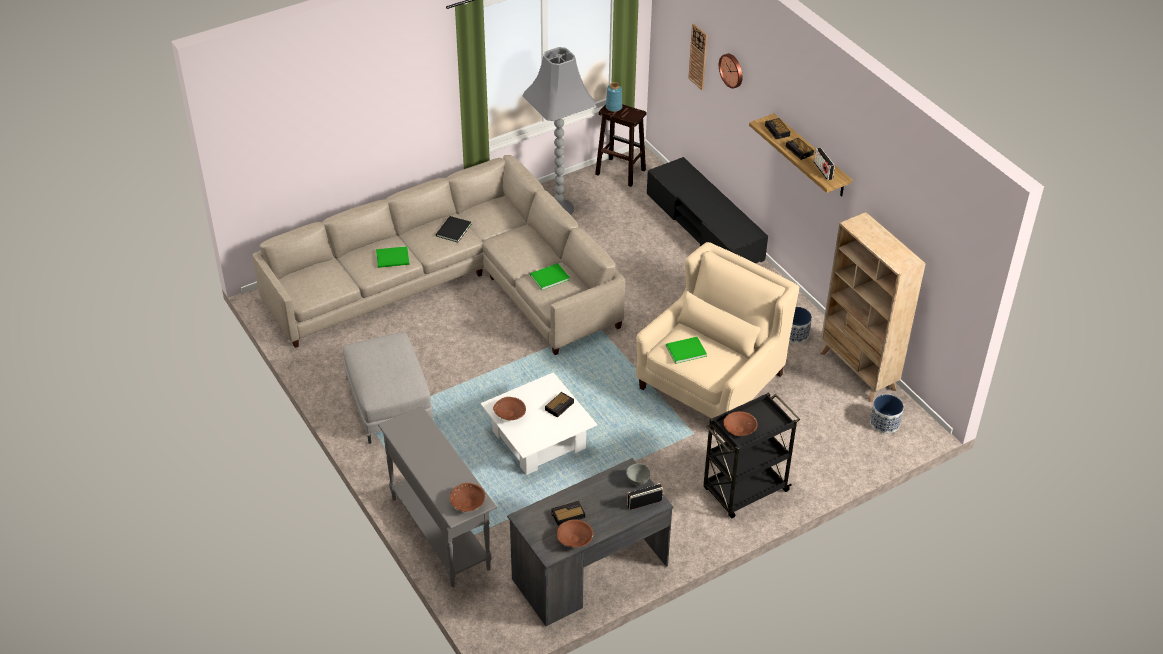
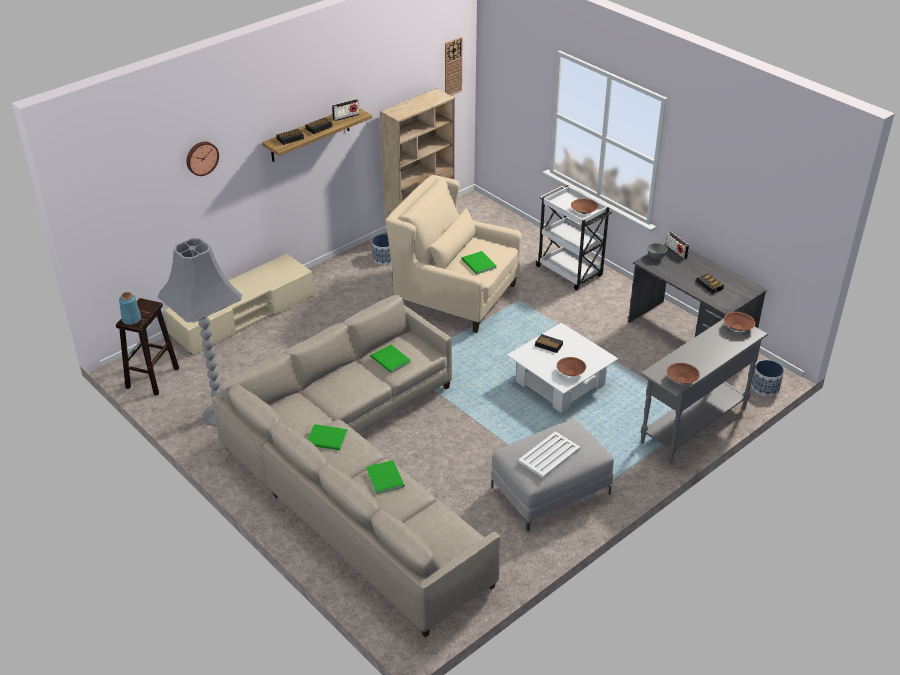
camera: 100 degrees left, 5 degrees down
(379, 360) = (549, 455): none -> white tray
(452, 230) = (327, 439): black book -> green book
(575, 539) = (731, 279): brown bowl -> brown bowl (681, 379)
(698, 56) = (153, 192): wall clock -> wall clock (453, 67)
(704, 227) = (243, 316): black tv stand -> beige tv stand
(744, 491) = (570, 272): black cart -> white cart
(884, 423) = (474, 215): planter -> planter (765, 387)

